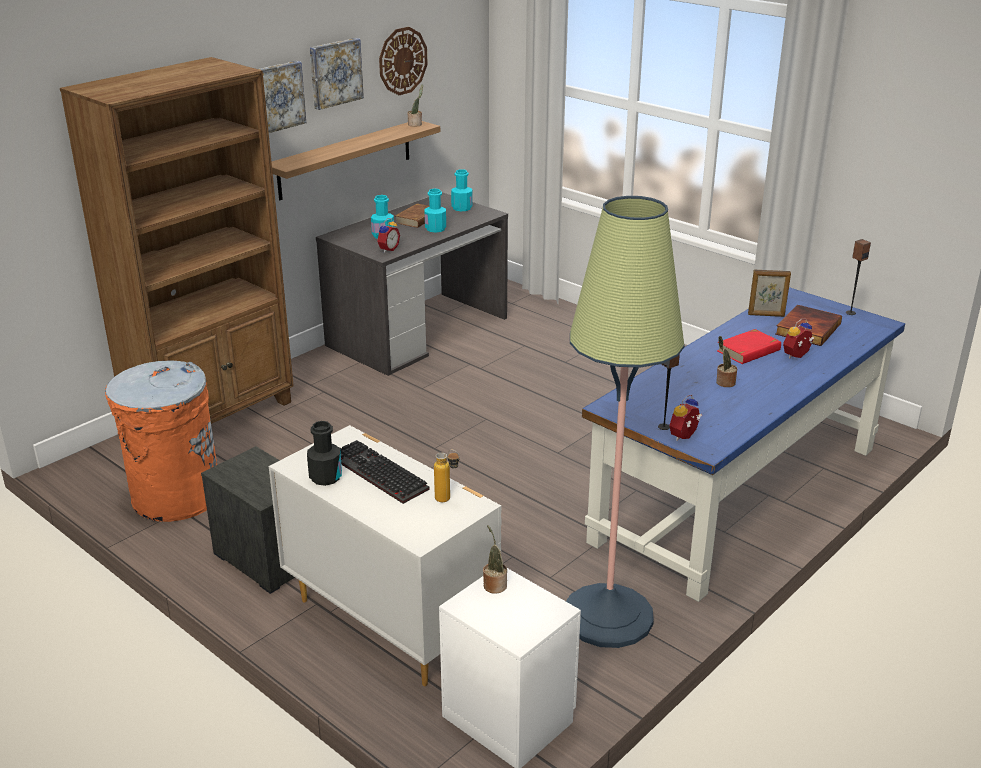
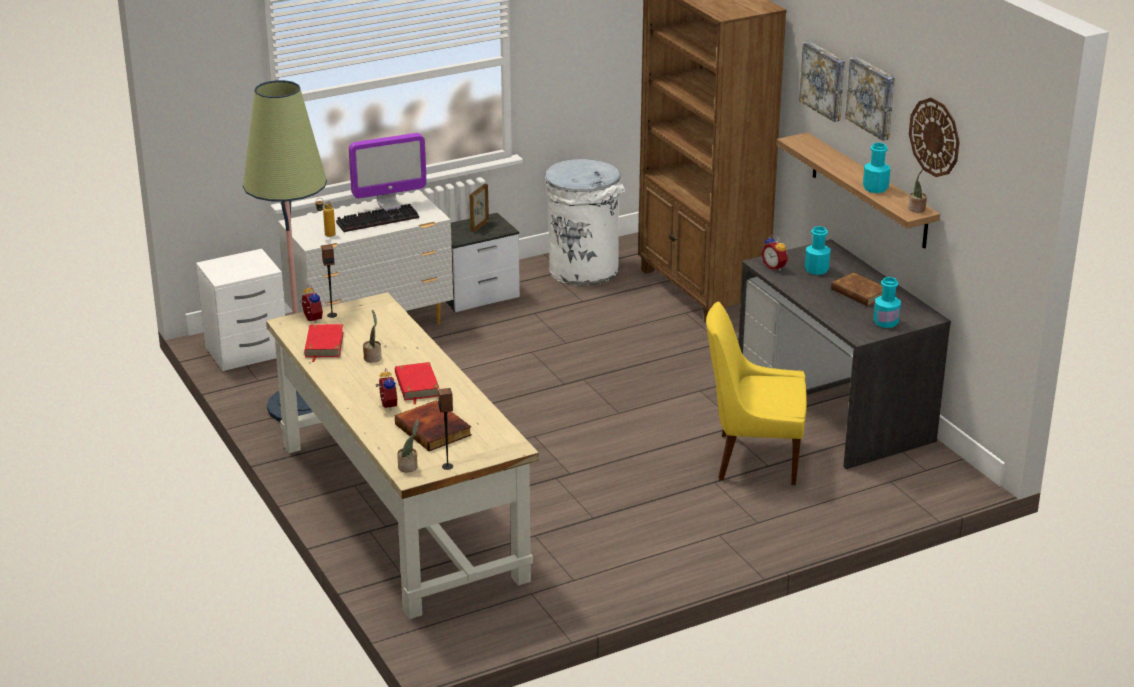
camera: 110 degrees right, 0 degrees up
(175, 496) = (583, 270): orange trash can -> white trash can
(325, 477) = (389, 205): black bottle -> monitor
(435, 229) = (823, 298): turquoise bottle -> turquoise bottle (875, 188)
(494, 584) = (263, 266): potted plant -> potted plant (409, 467)
(519, 352) = (753, 459): none -> yellow chair
(729, 414) = (324, 345): none -> red book
(738, 494) = (399, 510): blue desk -> beige desk
(766, 315) = (479, 417): picture frame -> picture frame (479, 226)

